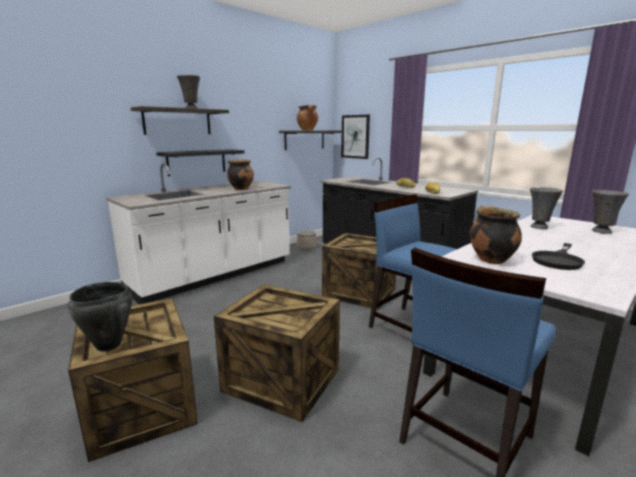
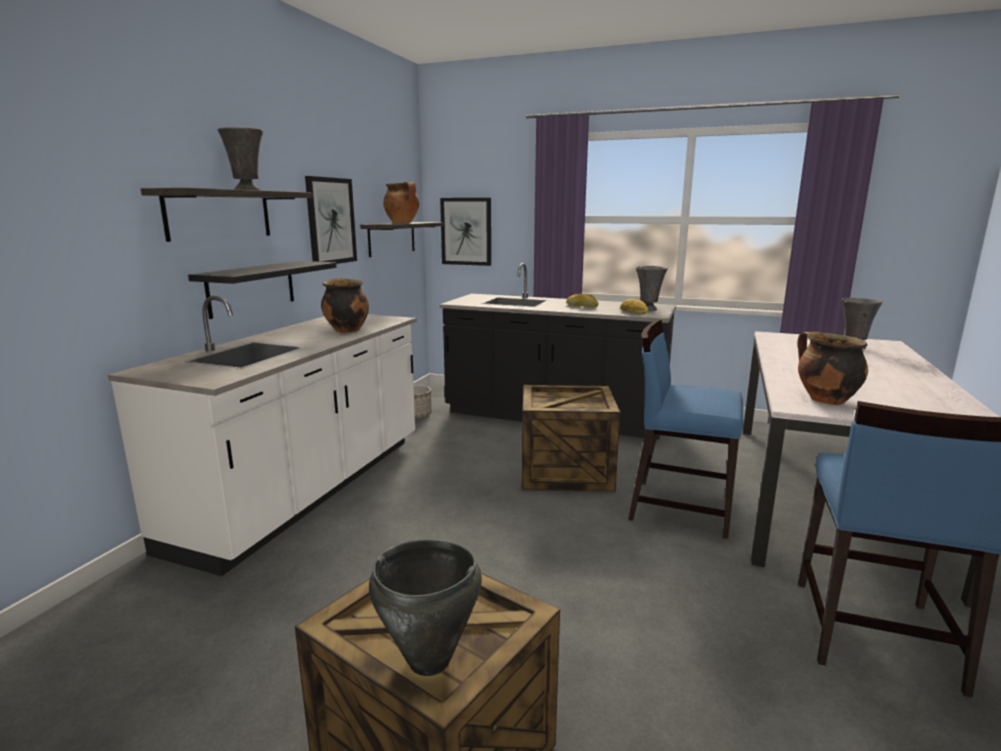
camera: 25 degrees left, 0 degrees up
(256, 128) = (331, 221): none -> picture
(280, 381) = (600, 633): crate -> none
(539, 227) = (792, 348): grey vase -> grey vase (648, 309)
(558, 260) = (881, 389): black frying pan -> none

